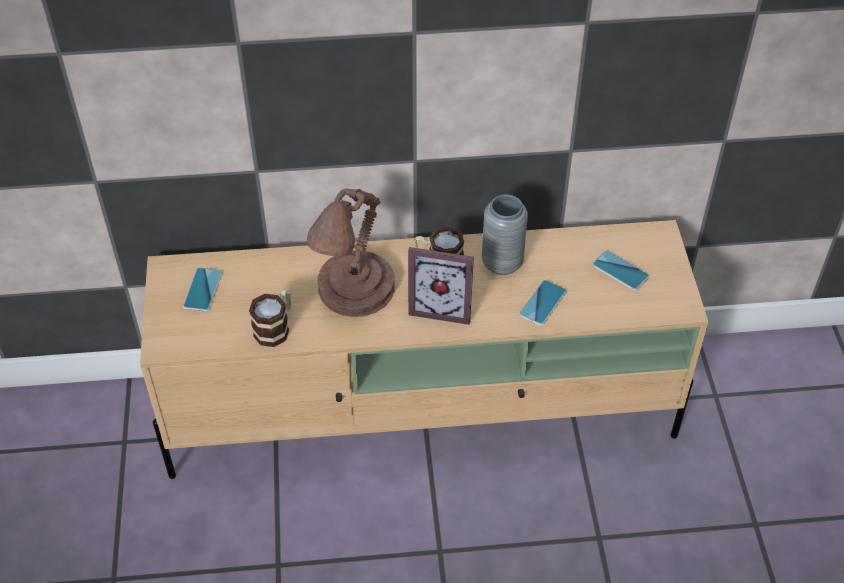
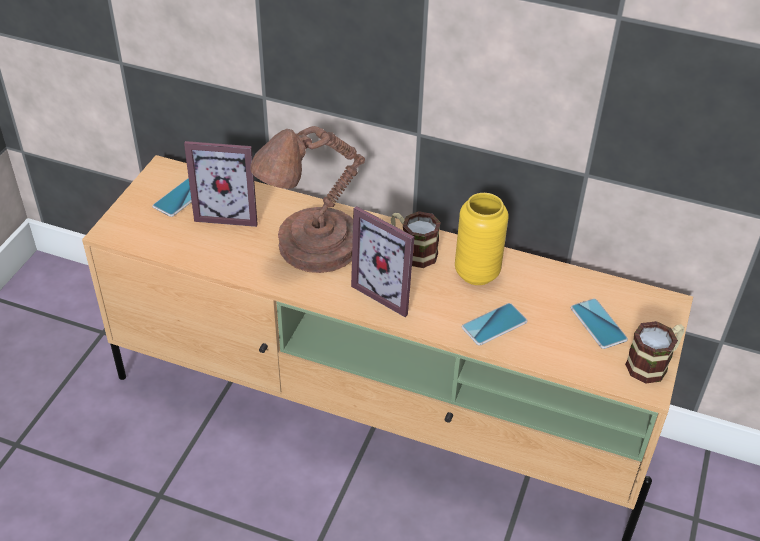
camera: 25 degrees right, 5 degrees down
(256, 287) = (229, 212): none -> picture frame
(276, 327) = (220, 252): mug -> mug (653, 363)
(502, 263) = (477, 273): grey vase -> yellow vase

